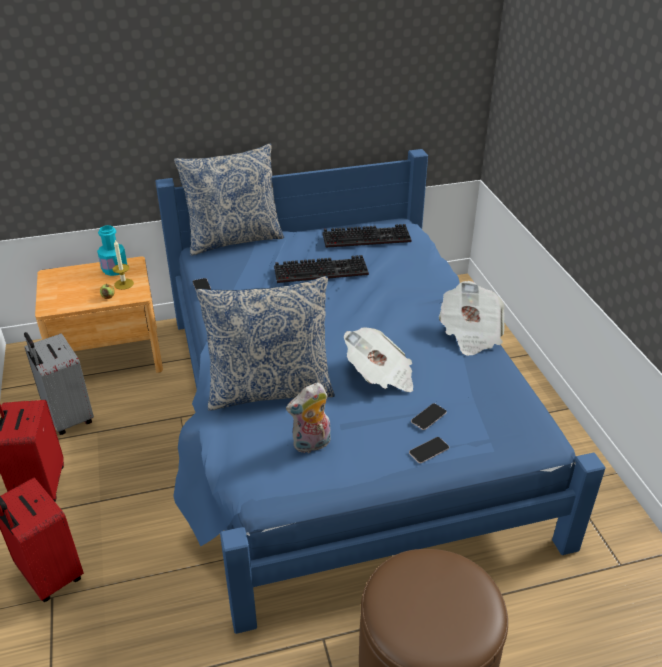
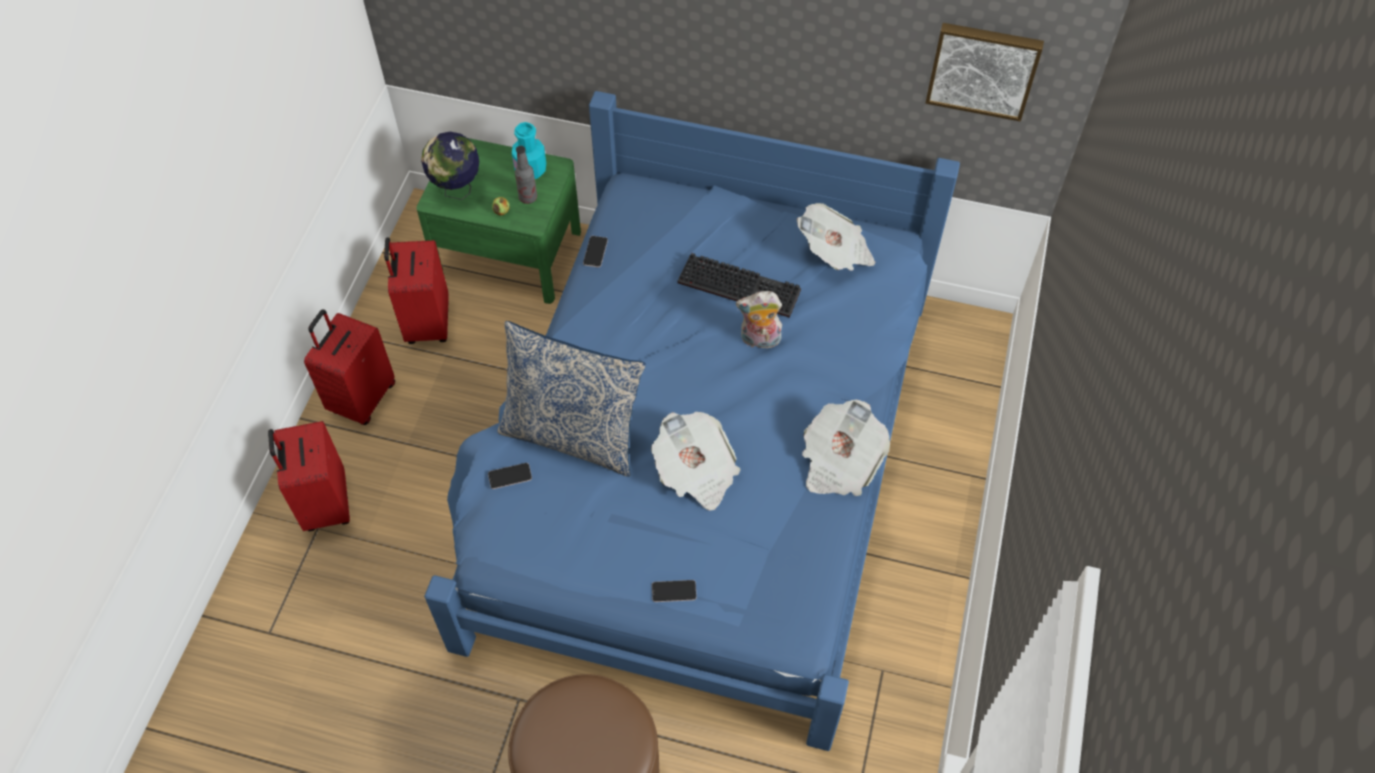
camera: 30 degrees right, 20 degrees up
(63, 297) = (457, 190): none -> globe
(67, 418) = (426, 323): grey suitcase -> red suitcase
(108, 355) = (508, 253): brown nightstand -> green nightstand
(124, 284) = (528, 198): candle -> bottle
(234, 239) = (678, 185): pillow -> none
(311, 445) = (567, 525): plush toy -> plush toy (759, 340)
(367, 237) = (835, 252): keyboard -> newspaper
(426, 66) = (983, 69): none -> picture
(428, 417) = (704, 551): phone -> phone (510, 476)

